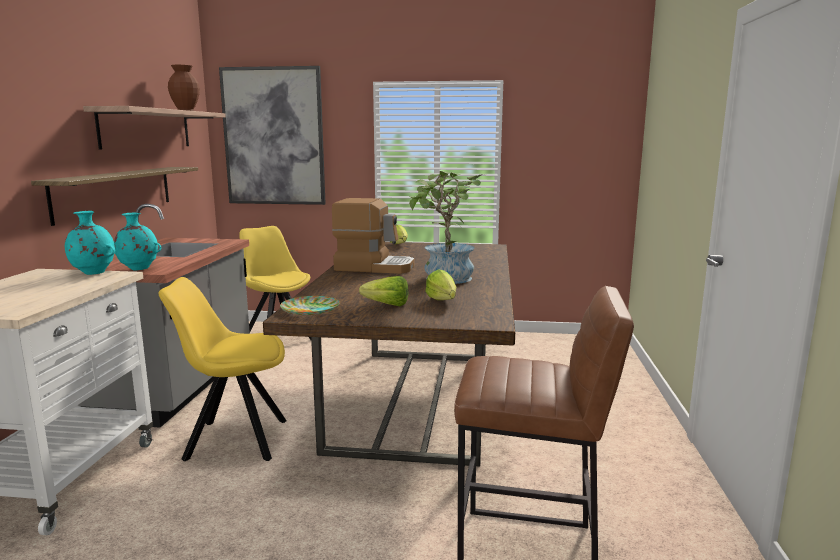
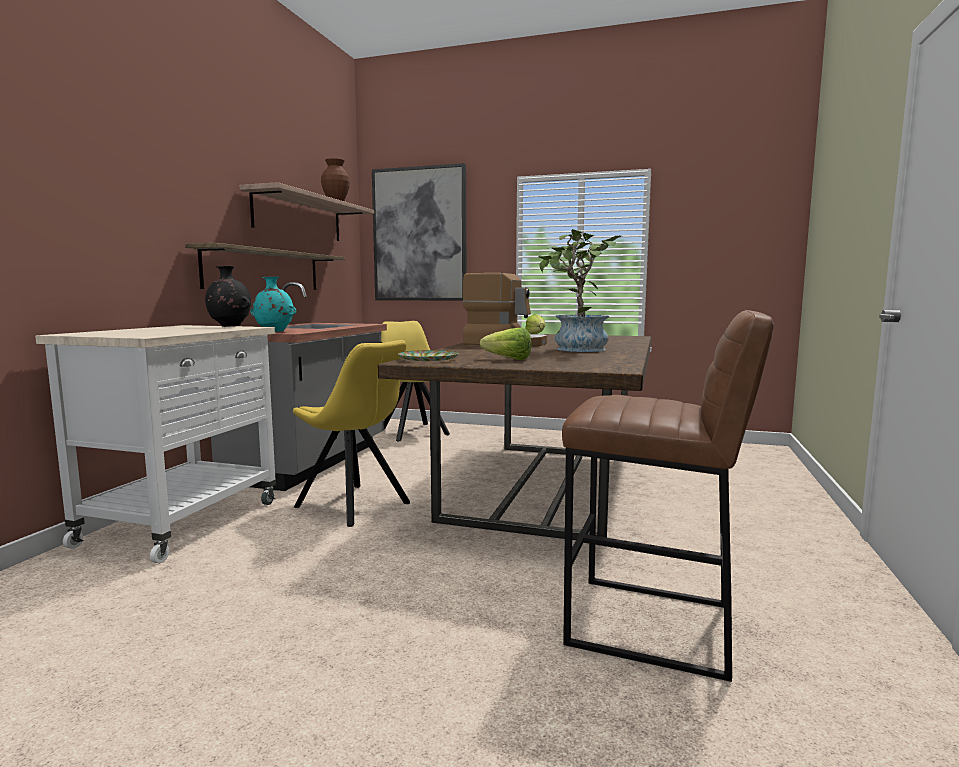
camera: 10 degrees right, 5 degrees down
(93, 273) = (229, 326): turquoise vase -> black vase
(236, 440) = (354, 505): yellow chair -> yellow chair turned 150 degrees counterclockwise
(443, 302) = (569, 359): lettuce -> none

